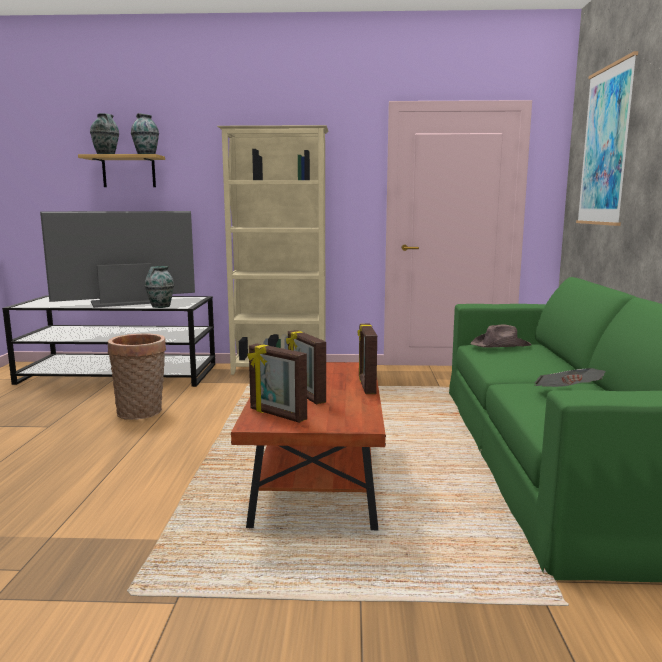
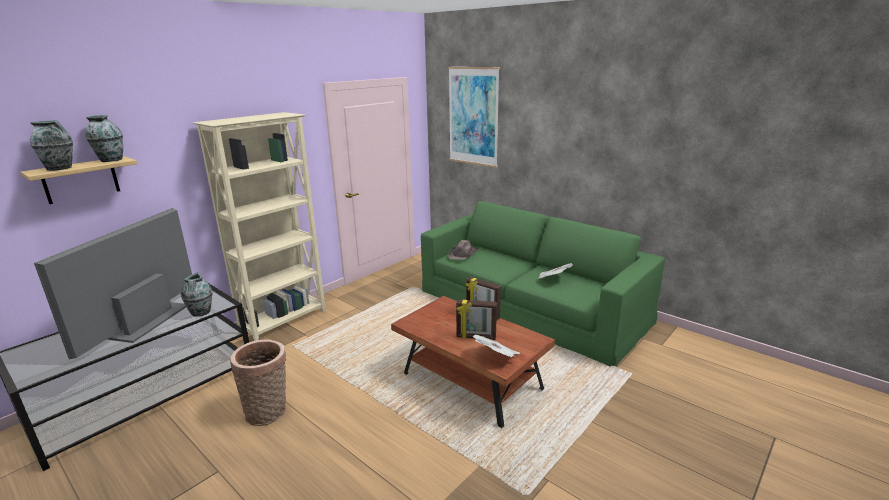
camera: 50 degrees left, 10 degrees up
(277, 415) = (496, 357): picture frame -> newspaper

